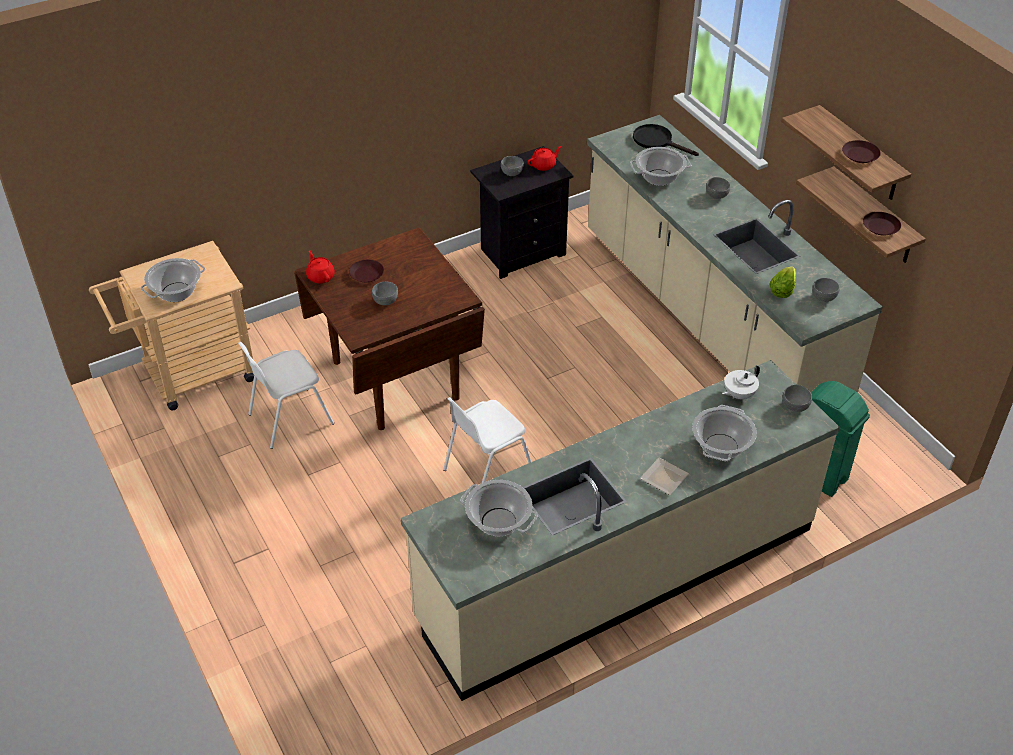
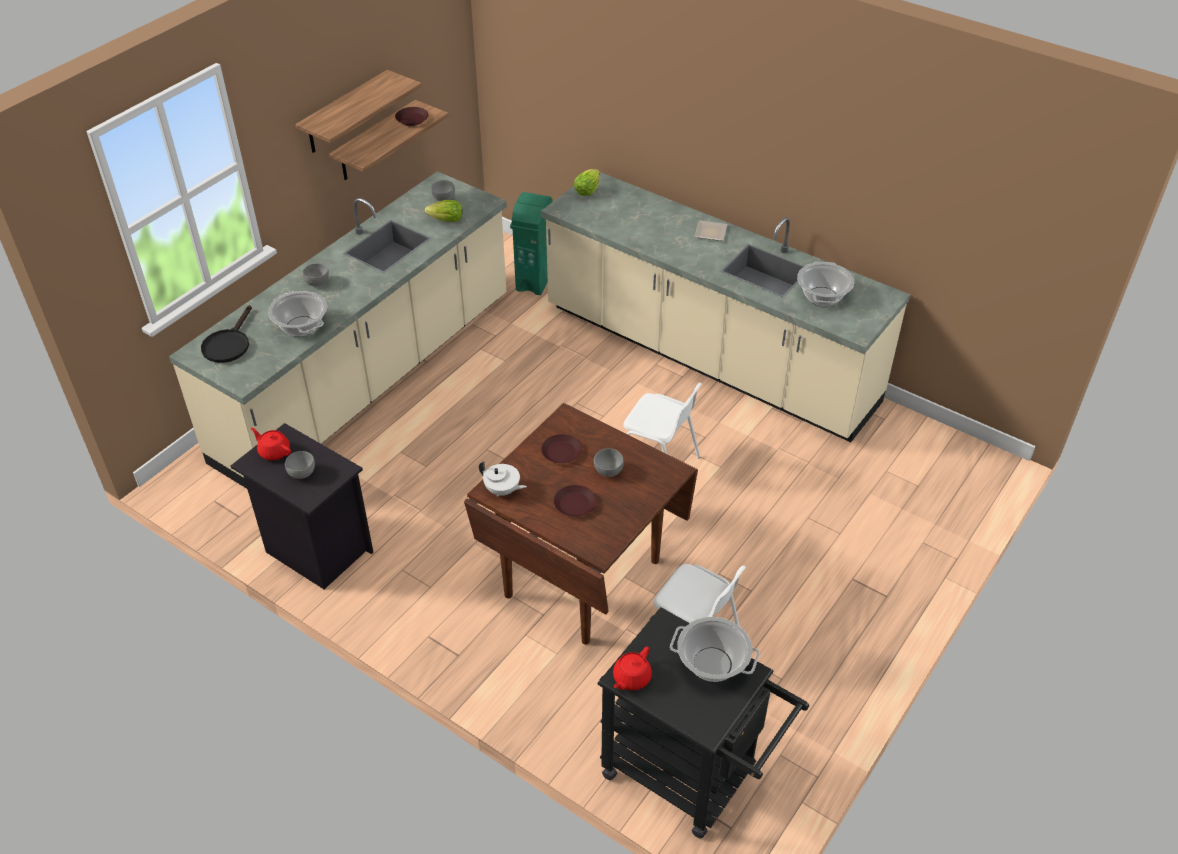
camera: 115 degrees left, 0 degrees up
(190, 376) = (690, 776): beige cart -> black cart
(320, 276) = (602, 541): red teapot -> red teapot (631, 678)
(721, 447) = (657, 214): cooking pot -> none
(738, 394) = (593, 217): white teapot -> white teapot (502, 490)
(795, 406) = (587, 190): grey bowl -> lettuce
(860, 155) = (372, 93): brown plate -> brown plate (561, 452)

